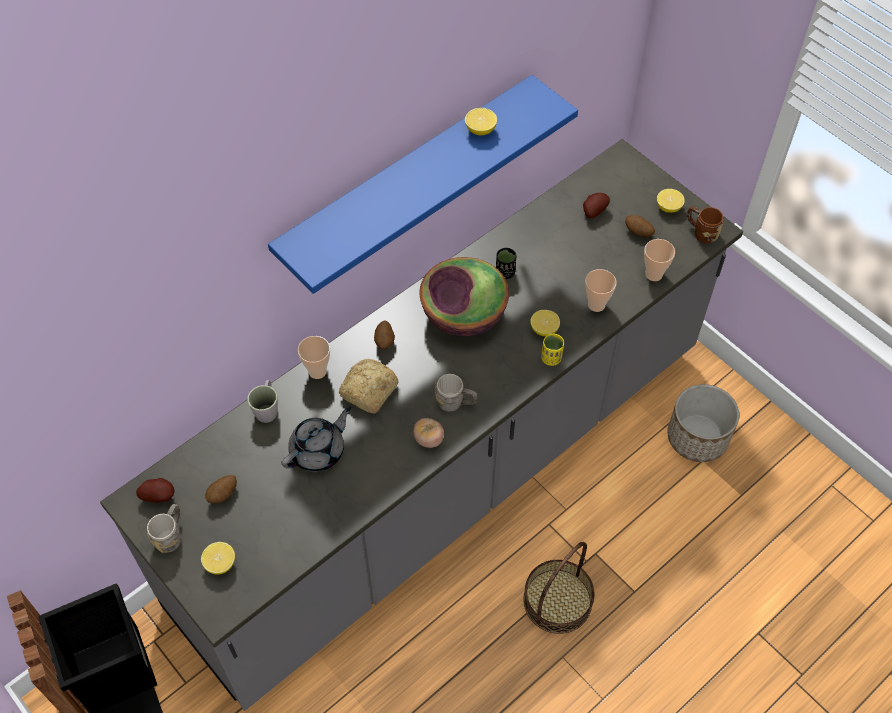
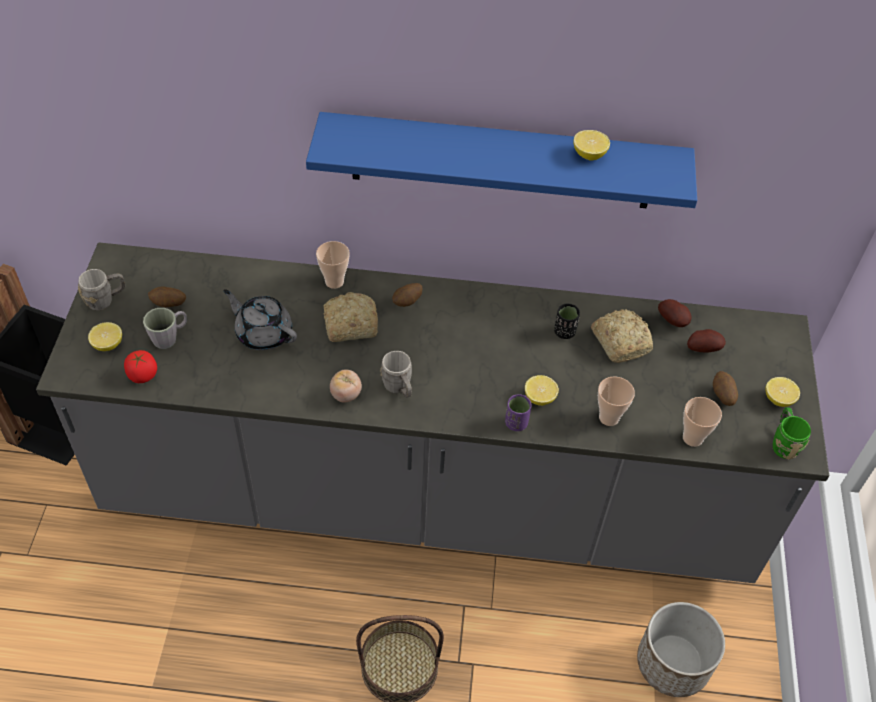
camera: 45 degrees right, 5 degrees down
(159, 495) = (133, 269): potato -> potato (673, 321)
(267, 408) = (269, 276): grey mug -> grey mug (170, 337)
(276, 559) = (142, 375): none -> tomato
(318, 451) = (263, 333): grey teapot -> grey teapot turned 150 degrees counterclockwise
(463, 314) = (491, 333): bowl -> none
(544, 249) = (620, 341): none -> bread
(551, 358) = (516, 423): yellow cup -> purple cup
(701, 232) = (783, 443): brown mug -> green mug

